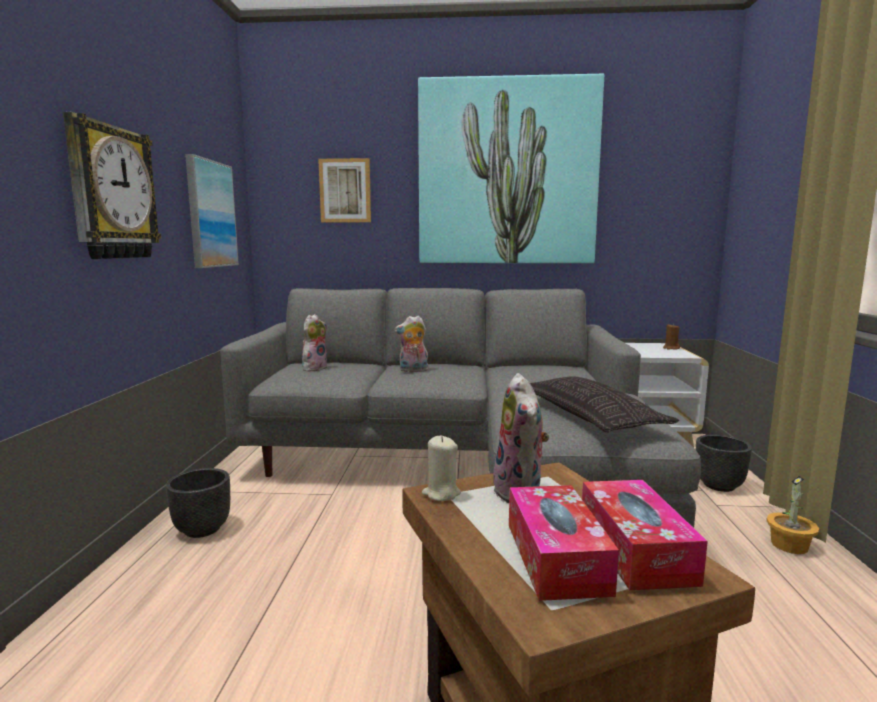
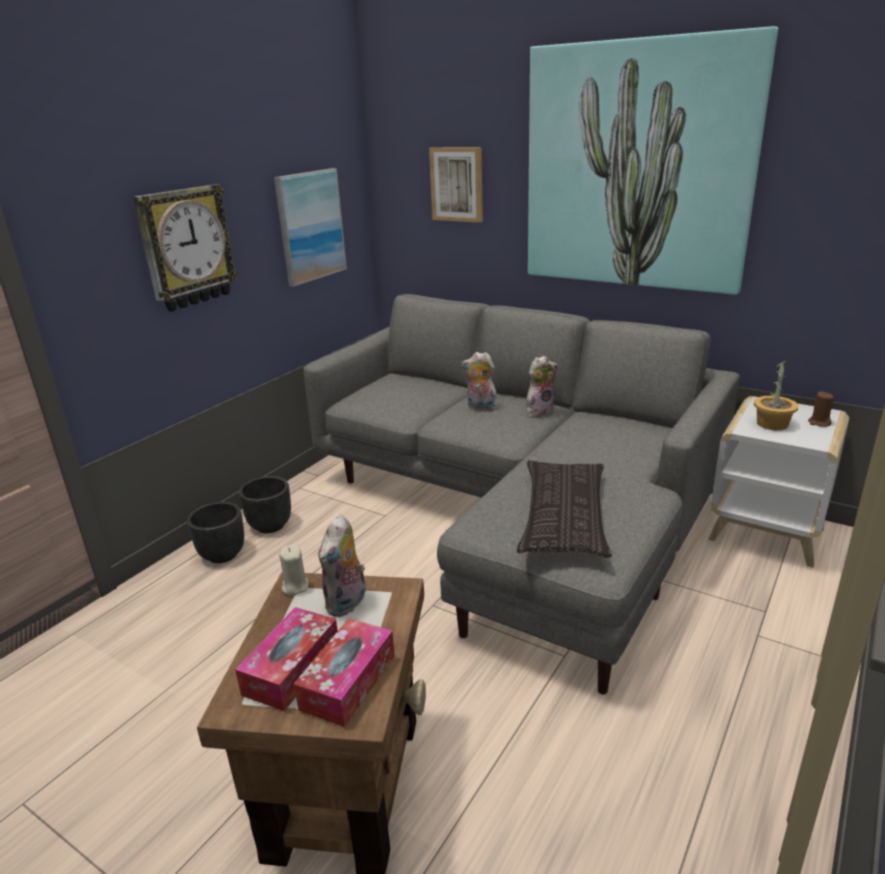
camera: 30 degrees right, 15 degrees up
(314, 368) = (395, 388): plush toy -> plush toy (539, 412)
(719, 485) = (796, 612): black planter -> black planter (223, 555)
(790, 545) = (782, 709): potted plant -> potted plant (772, 424)

